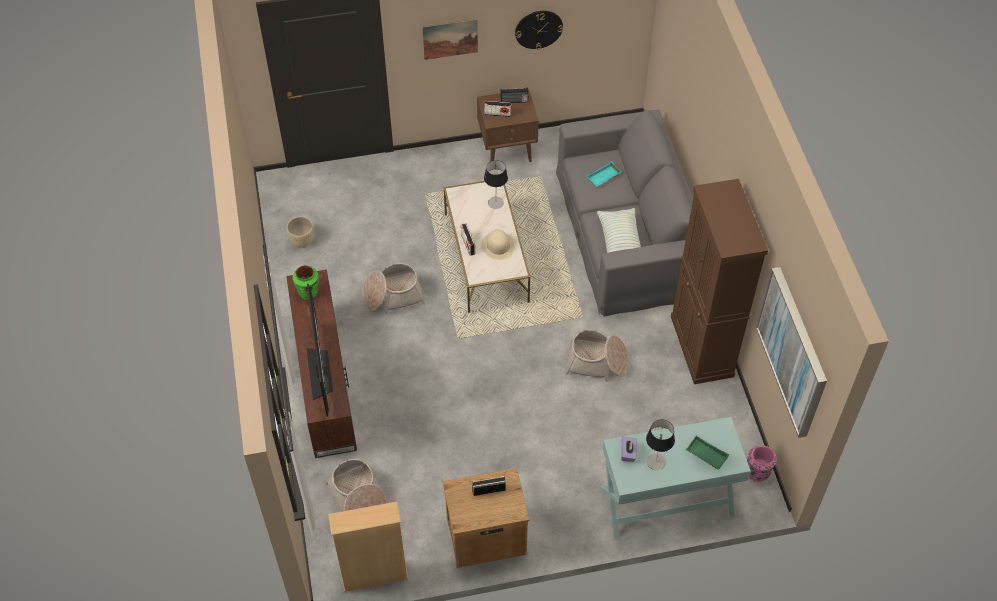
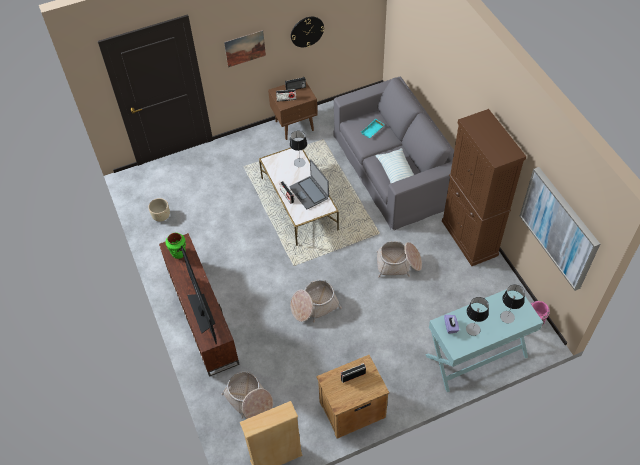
camera: 10 degrees left, 0 degrees up
(392, 295) = (238, 243): basket -> basket (314, 305)
(498, 245) = (309, 193): beige hat -> laptop
(705, 455) = (507, 317): green tray -> table lamp

